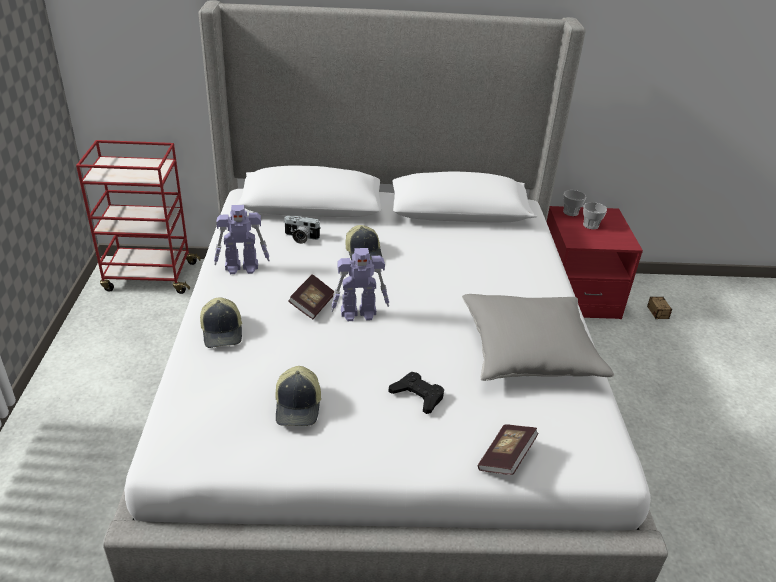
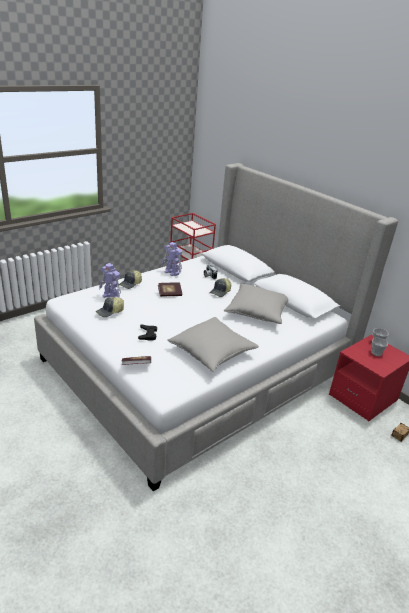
camera: 50 degrees right, 5 degrees down
(359, 313) = (179, 305): toy robot -> toy robot (111, 297)
(455, 252) = (258, 312): none -> grey pillow

